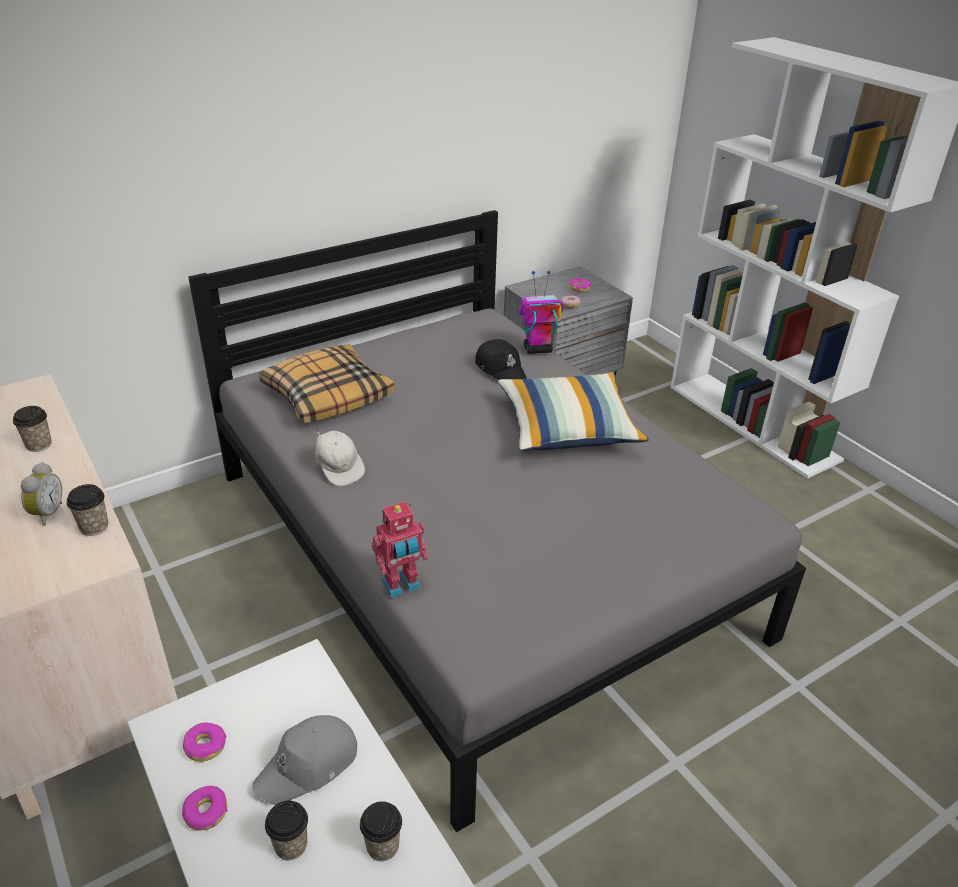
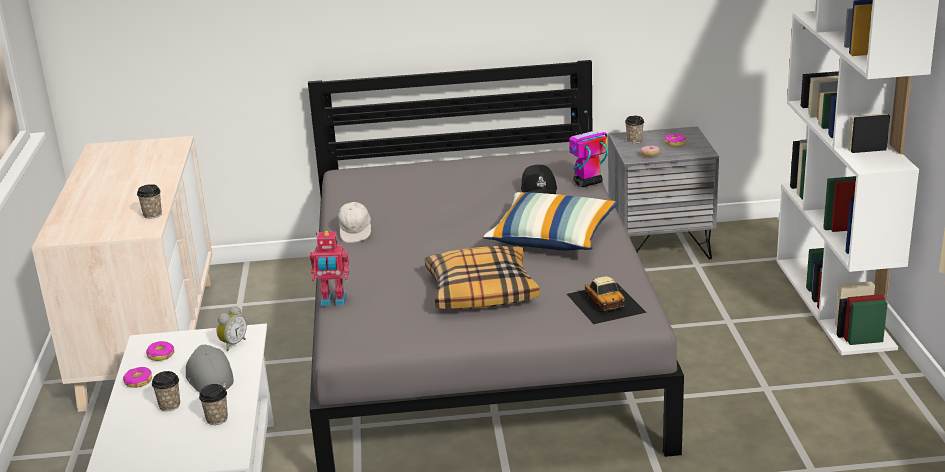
camera: 30 degrees right, 10 degrees down
(39, 445) = (156, 171): cup -> cup (634, 141)
(46, 514) = (133, 204): alarm clock -> alarm clock (232, 344)
(309, 765) = (208, 377): grey cap -> grey cap turned 75 degrees clockwise
(327, 395) = (390, 188): pillow -> pillow (481, 290)
(537, 349) = (587, 183): toy robot -> toy robot turned 45 degrees counterclockwise
(705, 505) = (605, 302): none -> toy car

